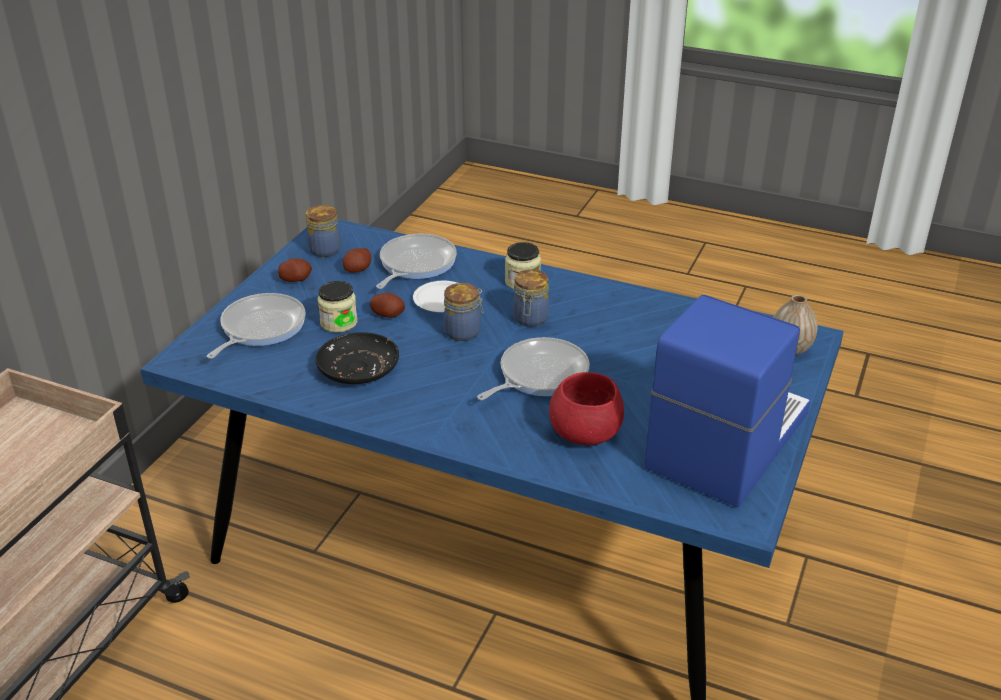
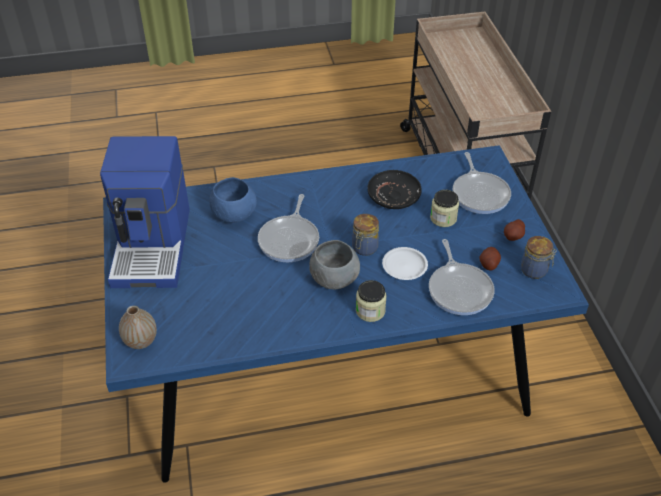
camera: 145 degrees right, 10 degrees up
(388, 314) = (423, 238): potato -> none
(530, 319) = (334, 279): jar -> grey bowl
(585, 434) = (234, 215): red bowl -> blue bowl

